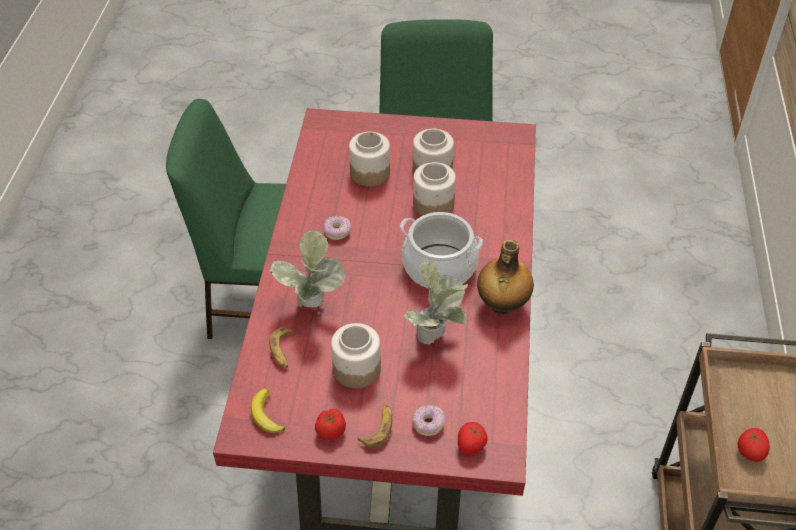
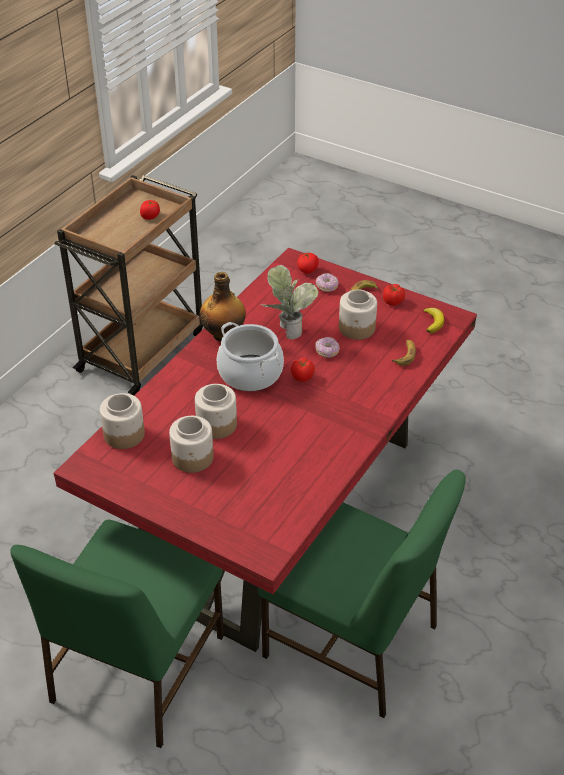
camera: 155 degrees left, 5 degrees down
(312, 308) = (369, 376): potted plant -> none
(337, 232) = (316, 428): donut -> donut (327, 352)
(370, 172) = (253, 475): jar -> jar (124, 435)
(383, 282) = (302, 376): none -> tomato

